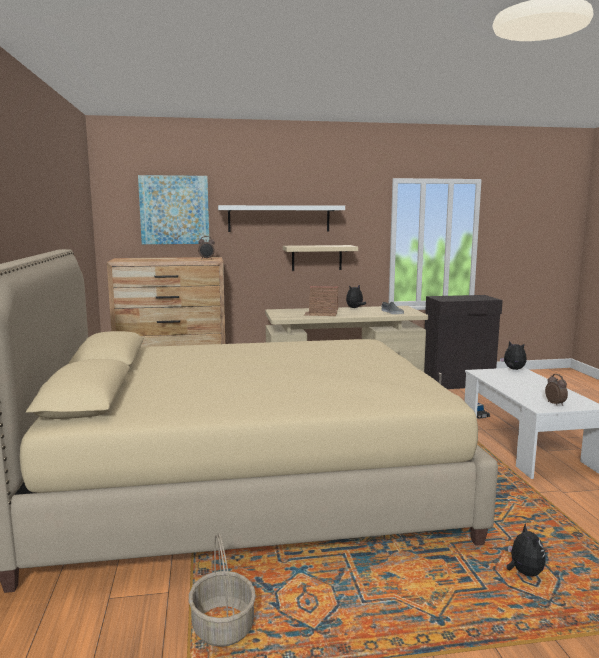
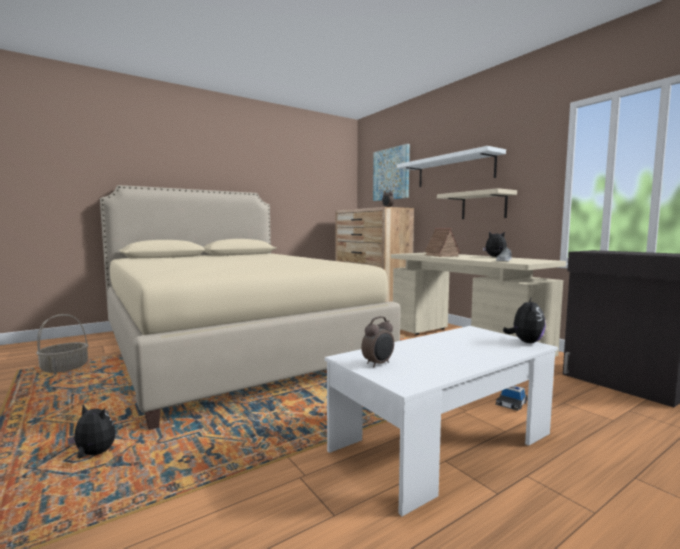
camera: 65 degrees right, 5 degrees down
(524, 573) = (94, 454): plush toy -> plush toy turned 135 degrees counterclockwise

